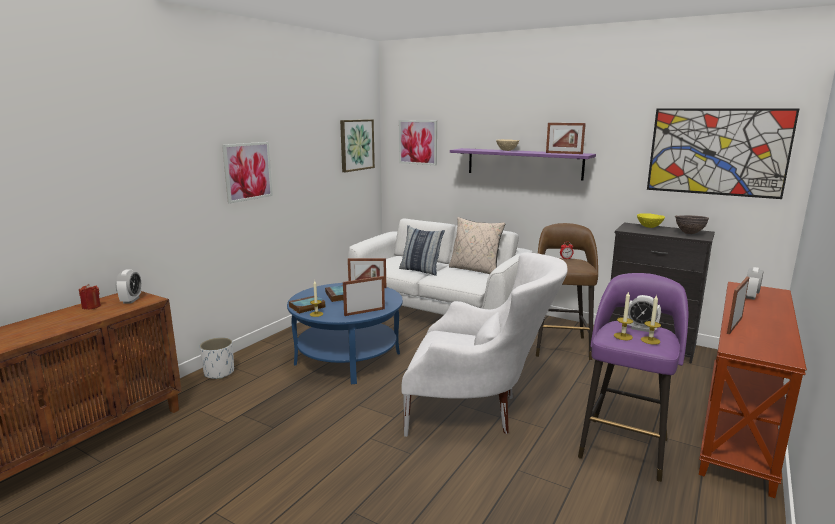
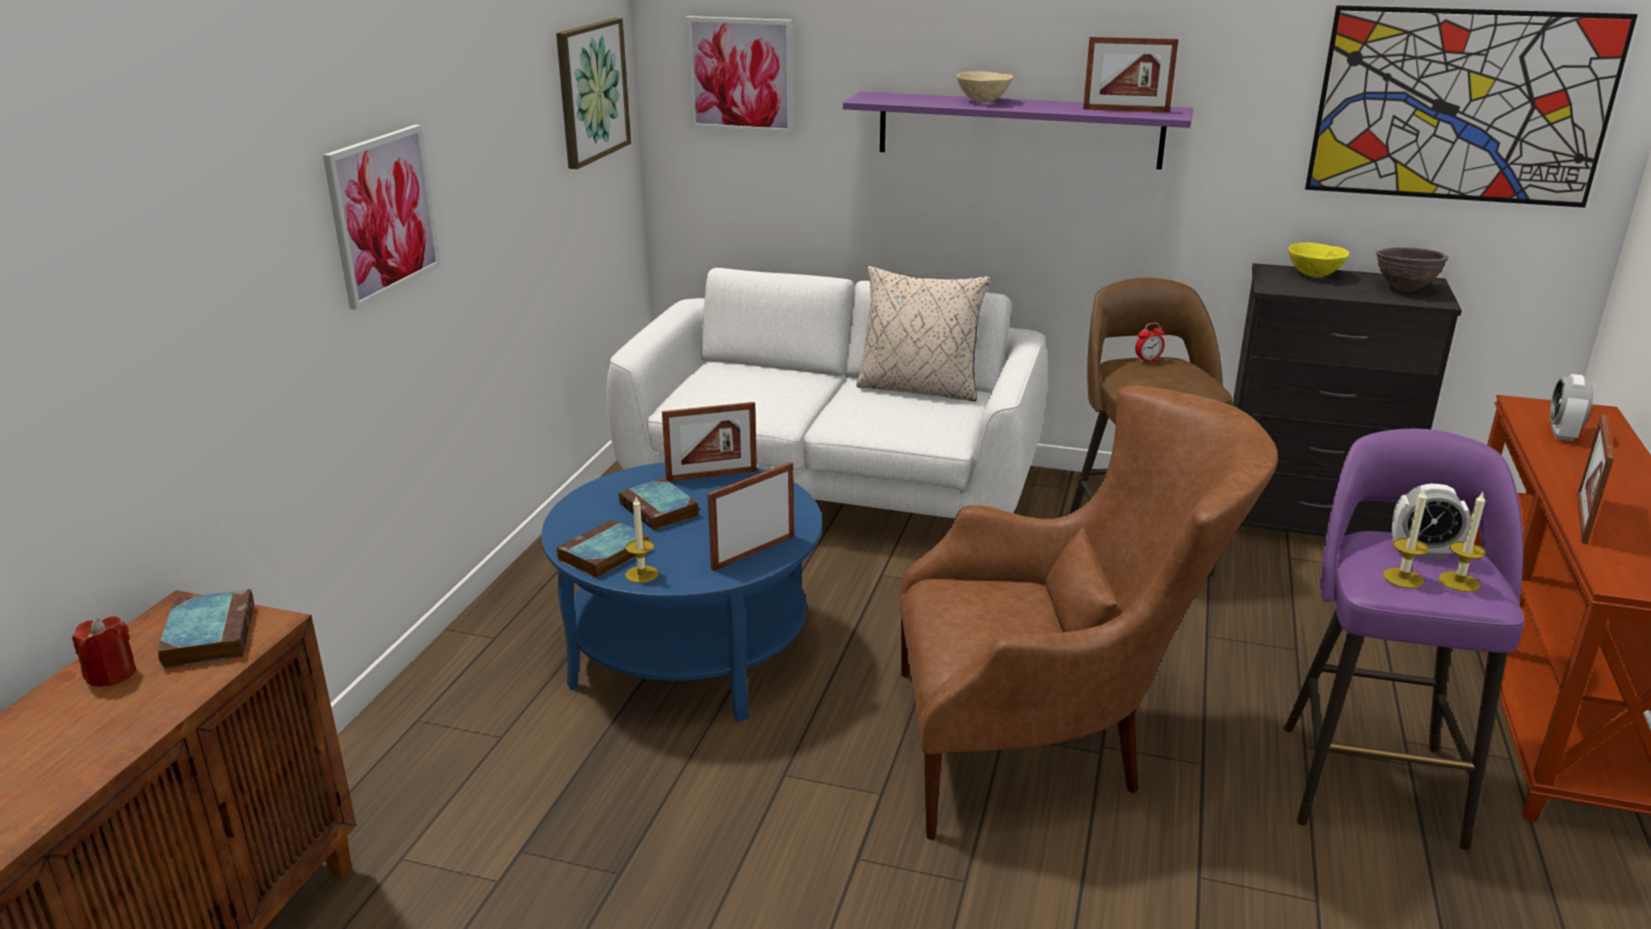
camera: 15 degrees left, 10 degrees up
(131, 300) = (209, 635): alarm clock -> book
(219, 373) = (393, 742): white planter -> none
(421, 270) = (798, 404): pillow -> none
(479, 410) = (1051, 744): white armchair -> brown armchair

